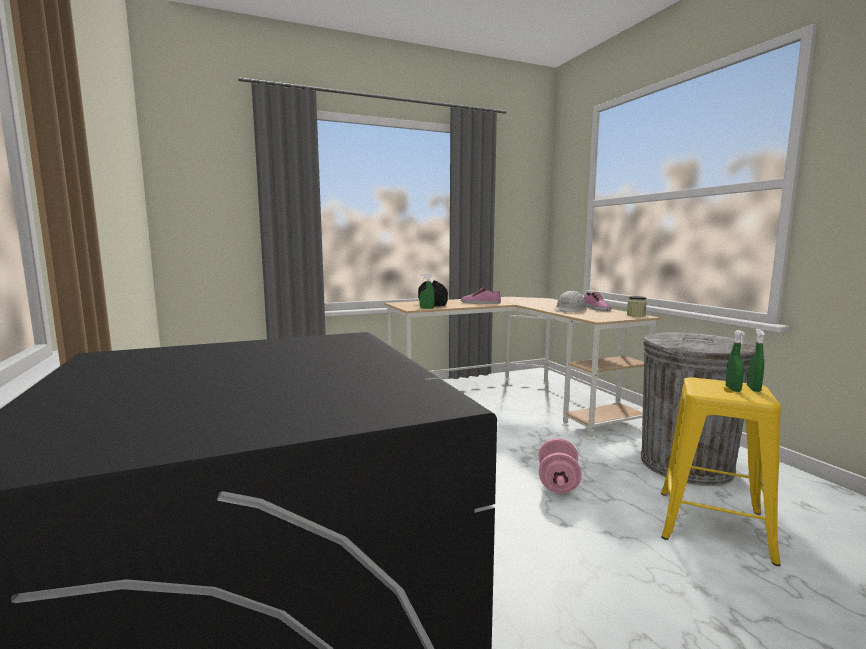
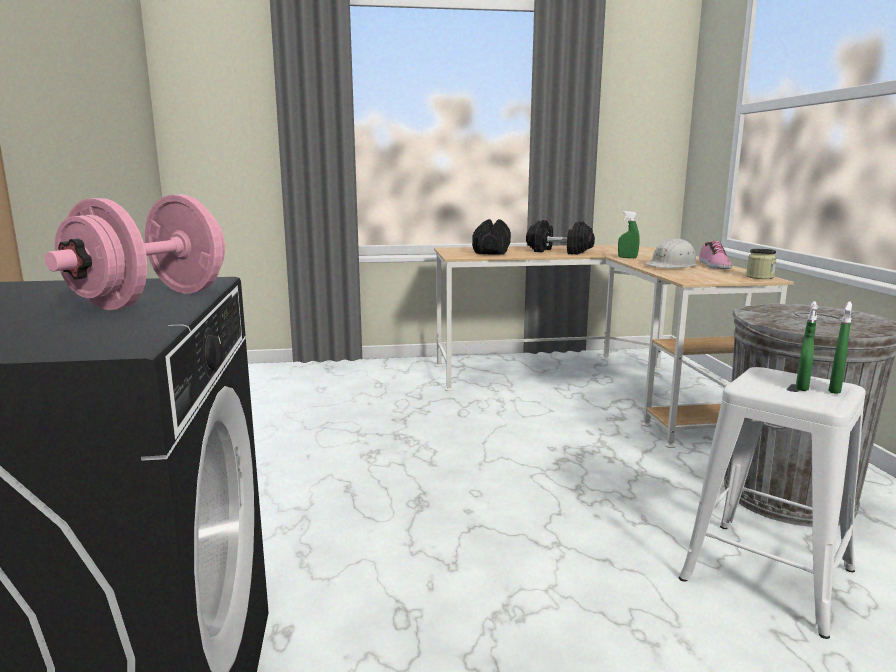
camera: 15 degrees right, 5 degrees up
(427, 308) = (475, 256): green spray bottle -> green spray bottle (627, 257)
(480, 302) = (558, 251): shoe -> black dumbbell
(558, 483) = (583, 494): pink dumbbell -> pink dumbbell (151, 300)
(713, 525) = (767, 574): yellow stool -> white stool

